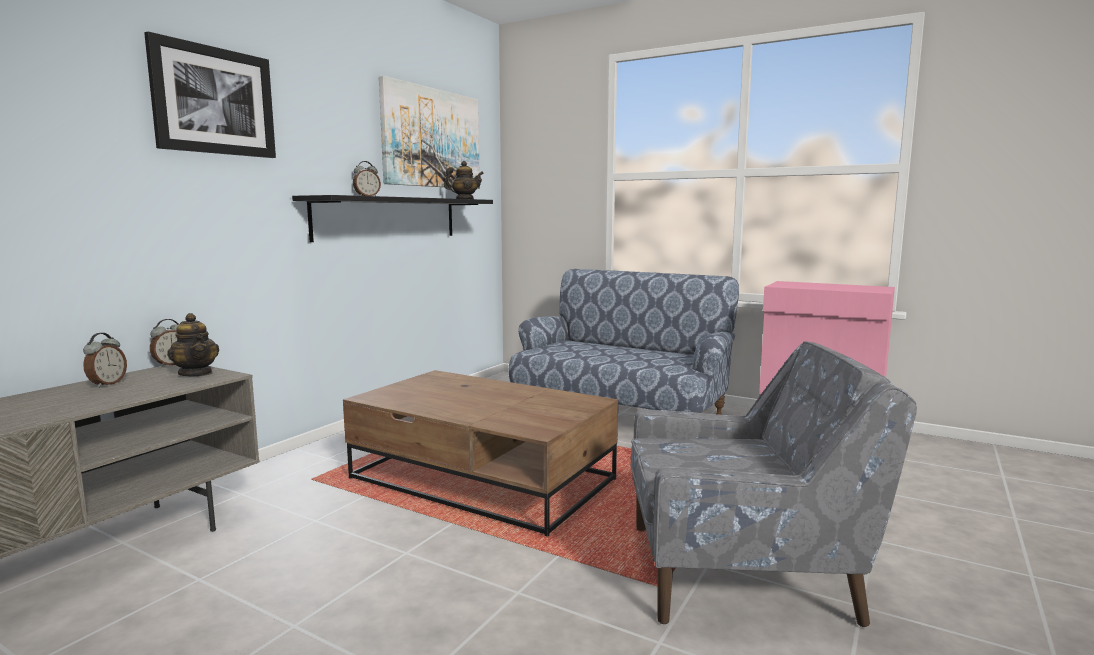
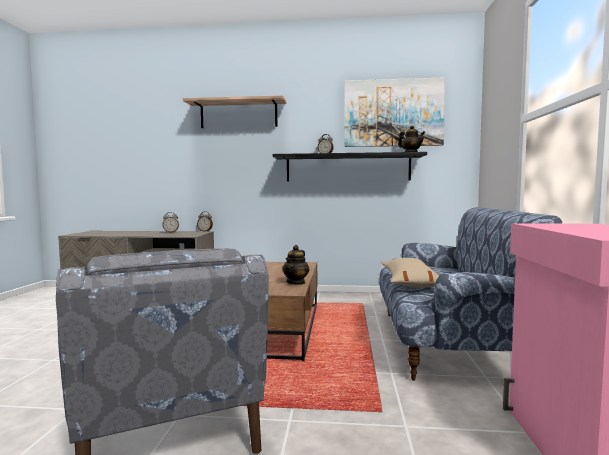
camera: 65 degrees right, 5 degrees down
(196, 373) = (192, 234): teapot -> teapot (296, 282)
(214, 101) = (238, 114): picture -> shelf
(617, 360) = (409, 282): none -> beige pillow

